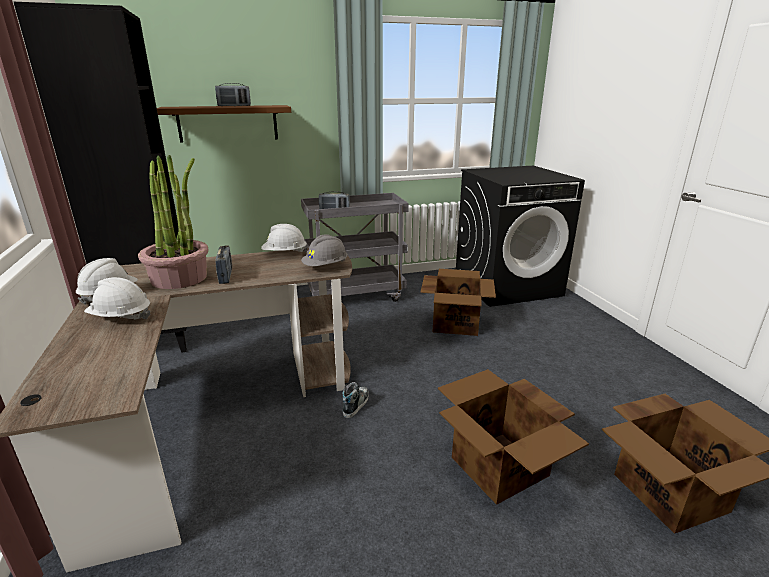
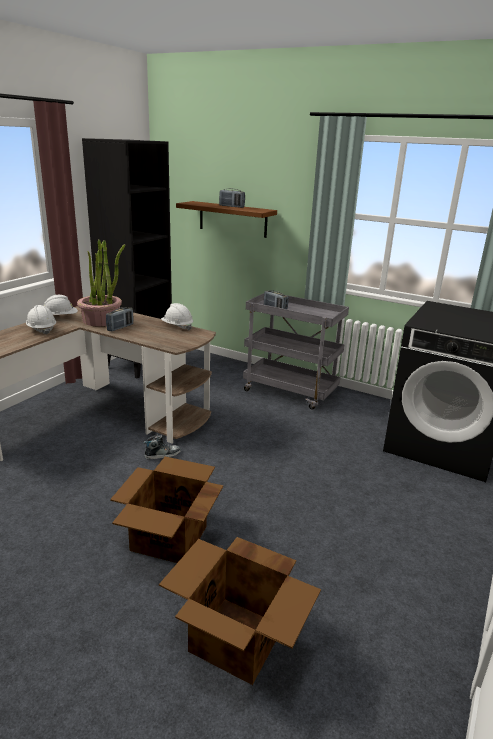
camera: 45 degrees right, 0 degrees up
(325, 267) = (176, 343): grey hard hat -> none
(456, 323) = (326, 447): cardboard box -> none

